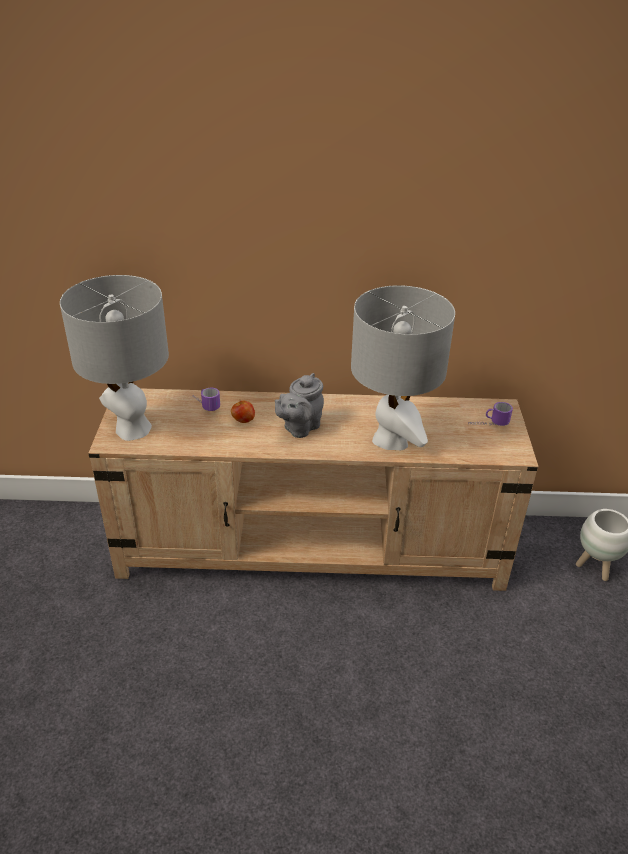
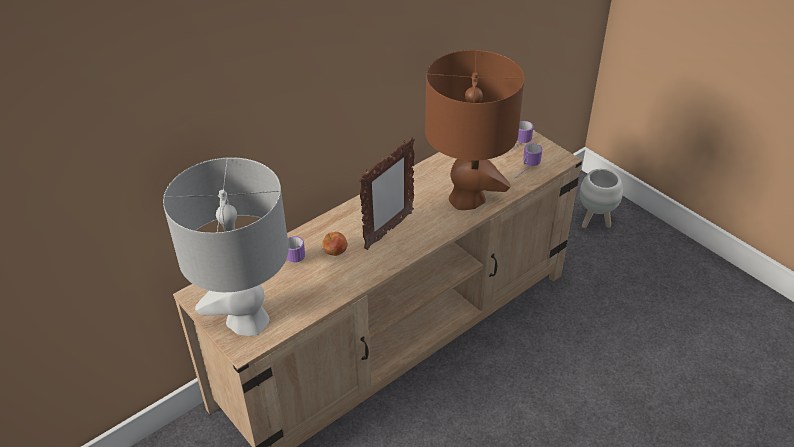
camera: 40 degrees left, 5 degrees up
(299, 428) = (388, 231): grey teapot -> picture frame
(391, 440) = (467, 199): grey table lamp -> brown table lamp
(471, 446) = (525, 170): none -> mug

